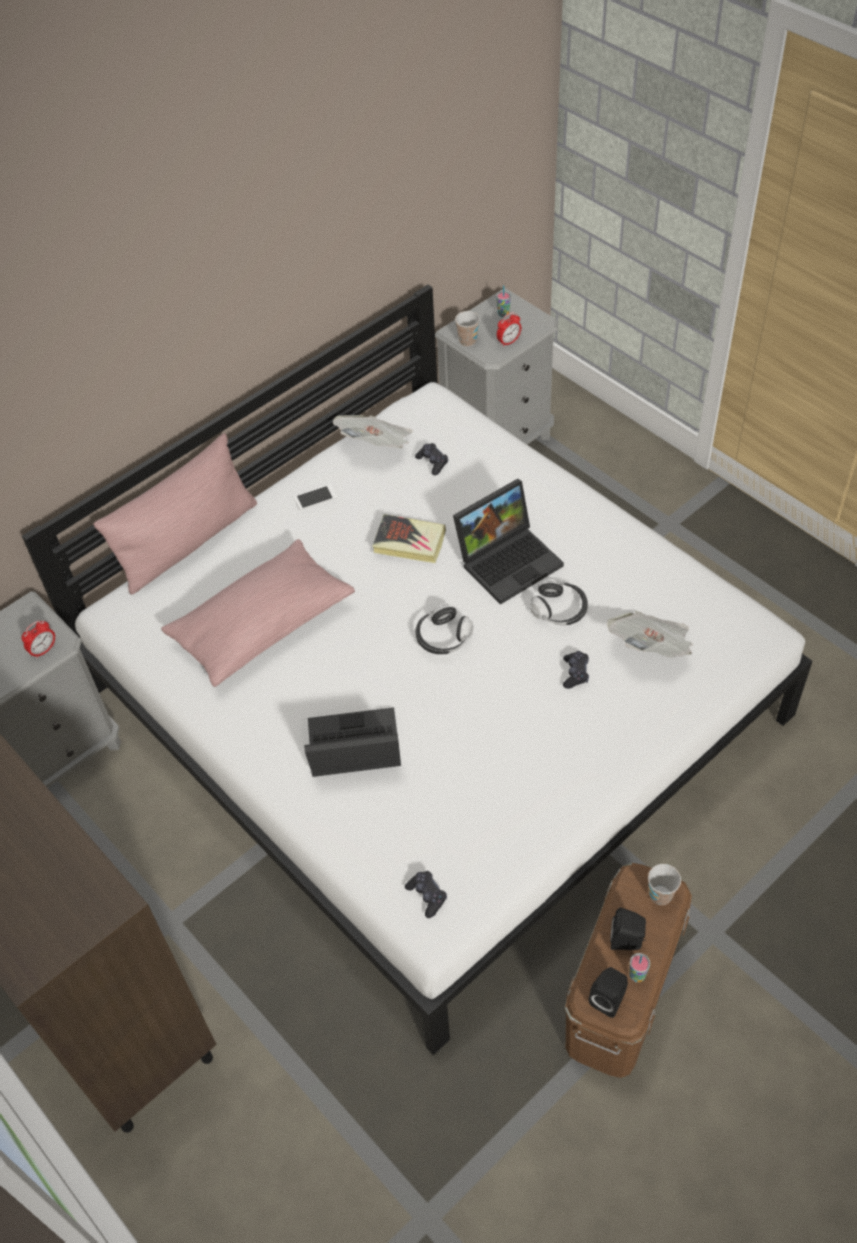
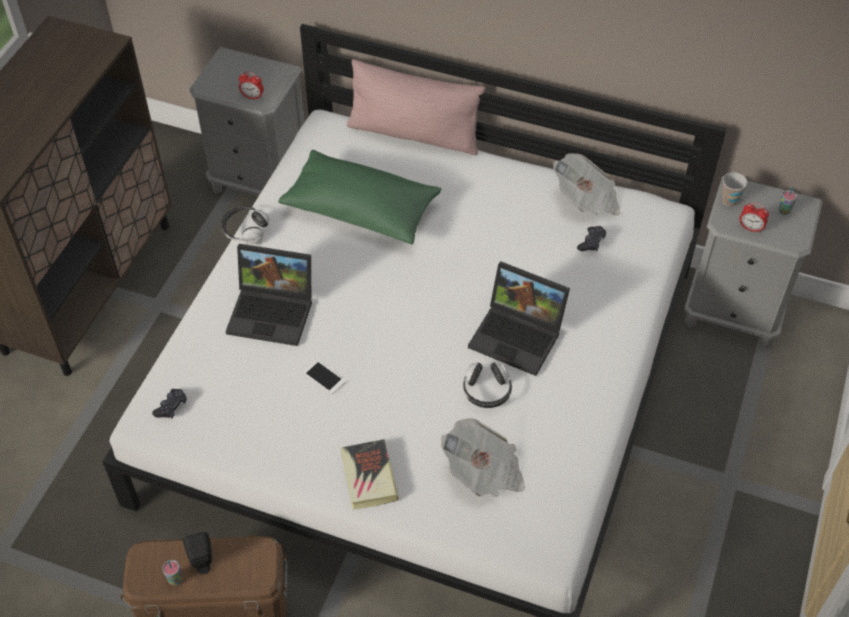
camera: 60 degrees right, 0 degrees up
(262, 625) = (361, 210): pink pillow -> green pillow
(315, 497) = (505, 186): phone -> phone (324, 377)
(352, 752) = (274, 311): laptop -> laptop turned 135 degrees clockwise
(409, 542) = (494, 262): book -> book (368, 477)
(443, 638) = (411, 323): headphones -> headphones (245, 230)
(575, 673) = (426, 426): black game controller -> none
(609, 998) = (148, 567): black speaker -> none
(660, 895) = (254, 572): cup -> none

